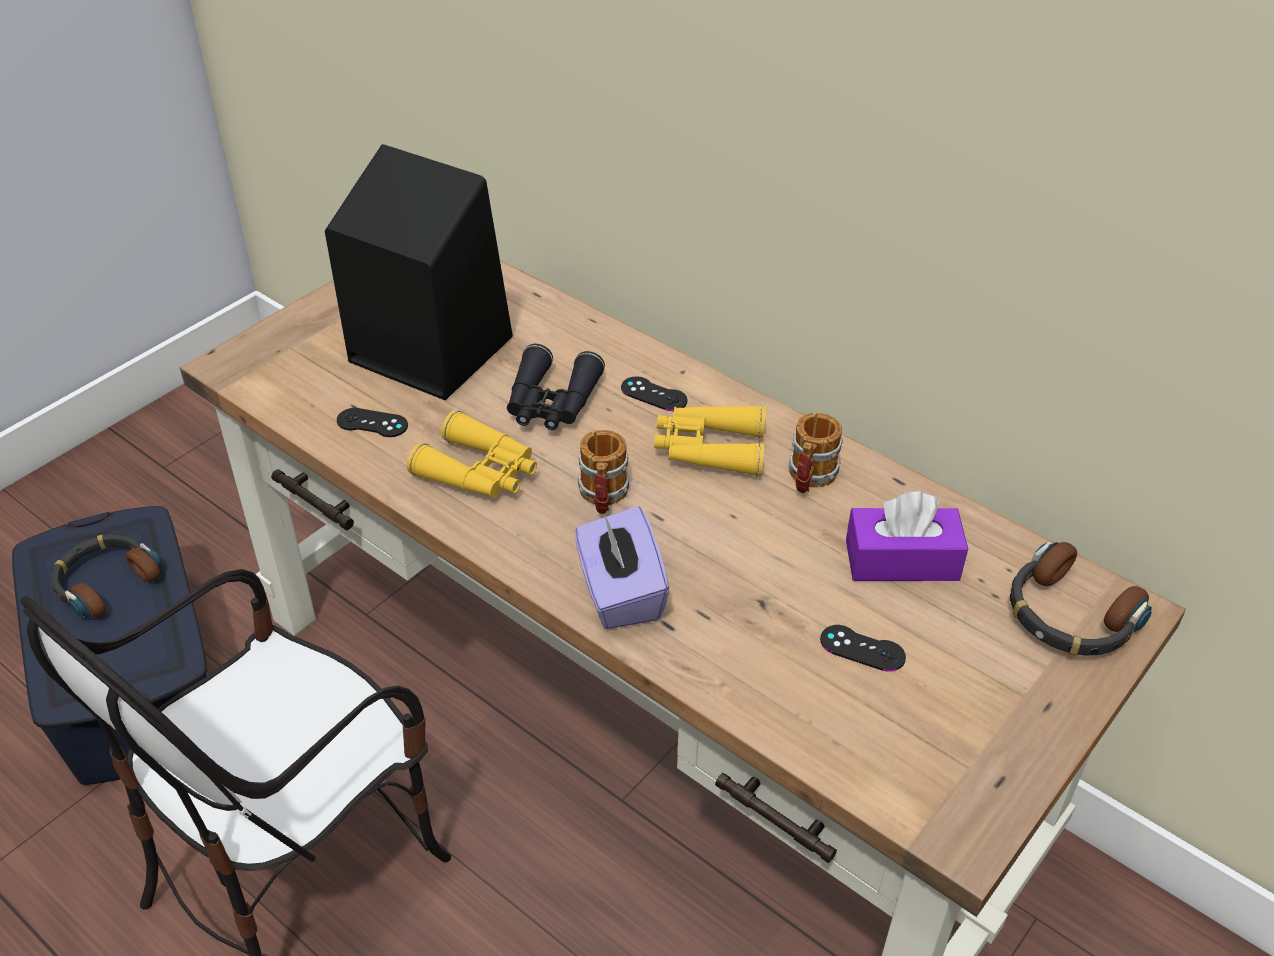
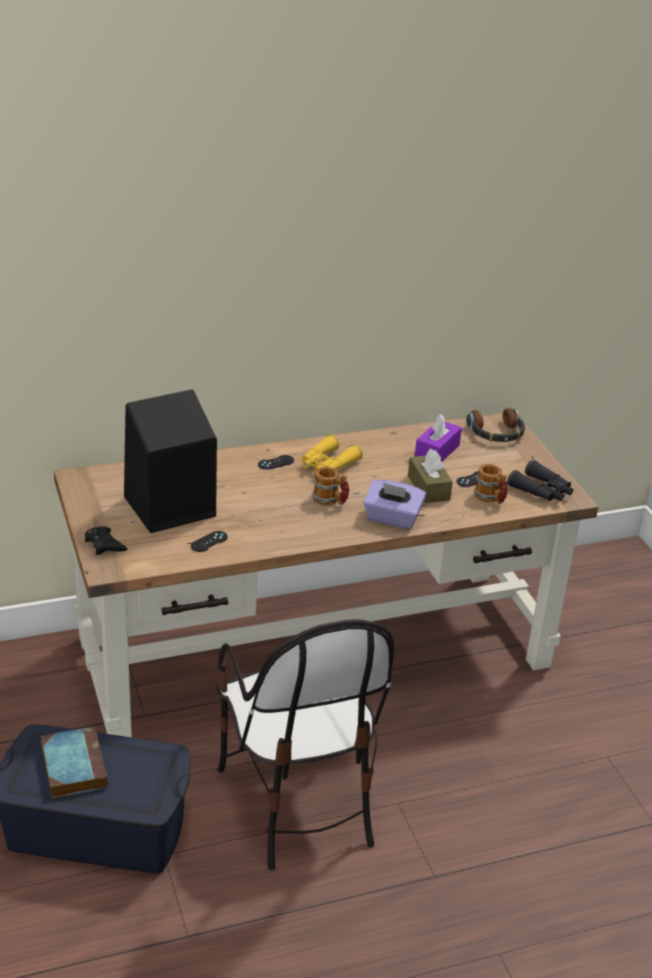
camera: 60 degrees left, 10 degrees down
(106, 581) = (73, 765): headphones -> book
(287, 337) = (104, 545): none -> black game controller
(480, 472) = (279, 525): yellow binoculars -> none
(551, 403) = (251, 490): black binoculars -> black binoculars (542, 491)
(767, 599) = (428, 488): none -> brown tissue box
(809, 478) = (371, 450): mug -> mug (490, 498)

